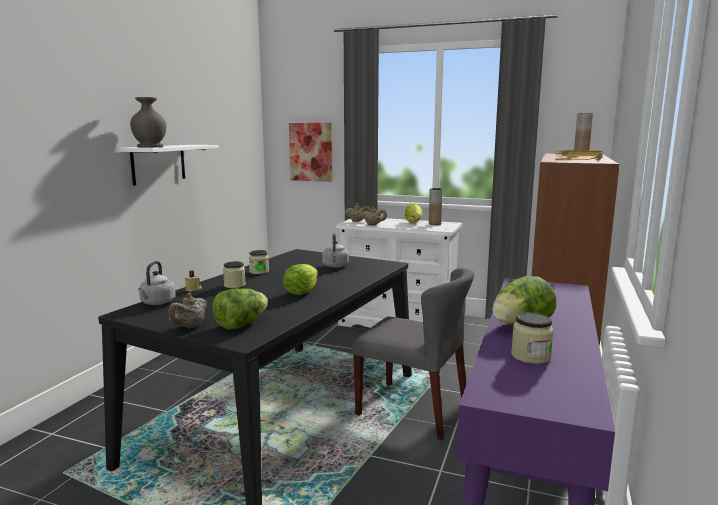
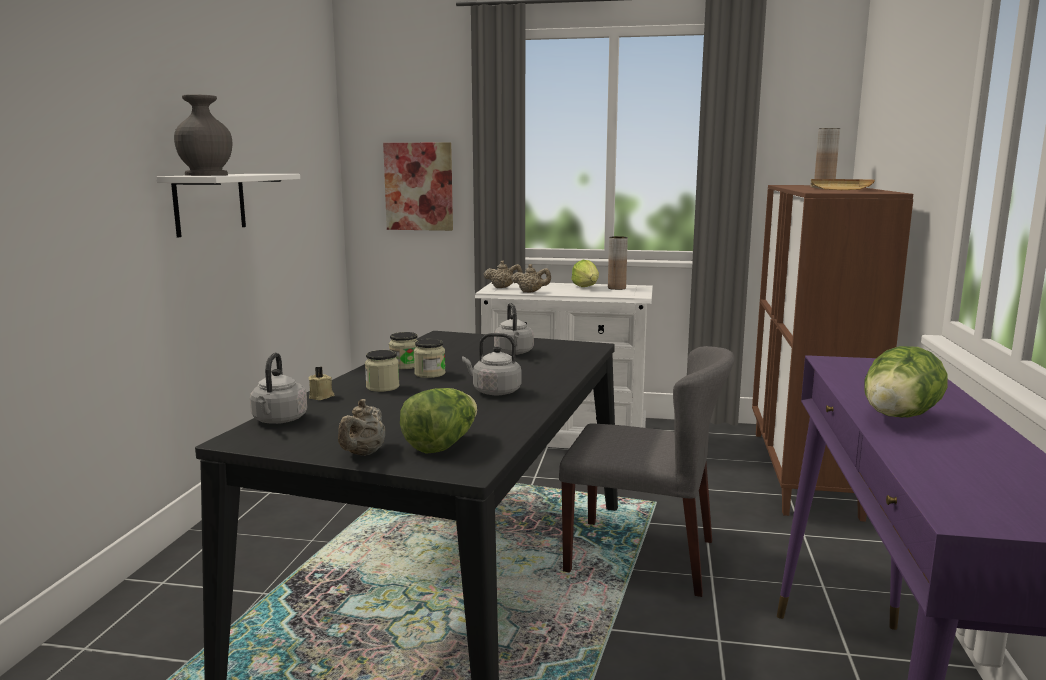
camera: 10 degrees left, 0 degrees up
(301, 292) = (494, 391): lettuce -> grey kettle
(530, 356) = (957, 458): jar -> jar (430, 374)

